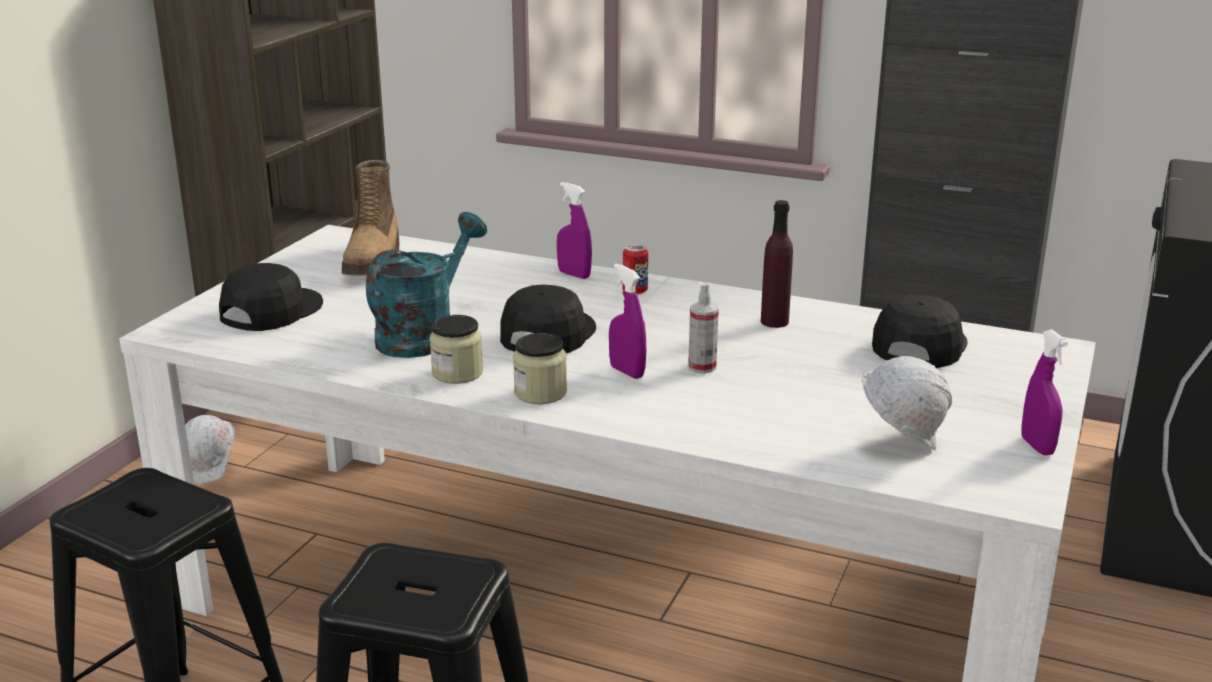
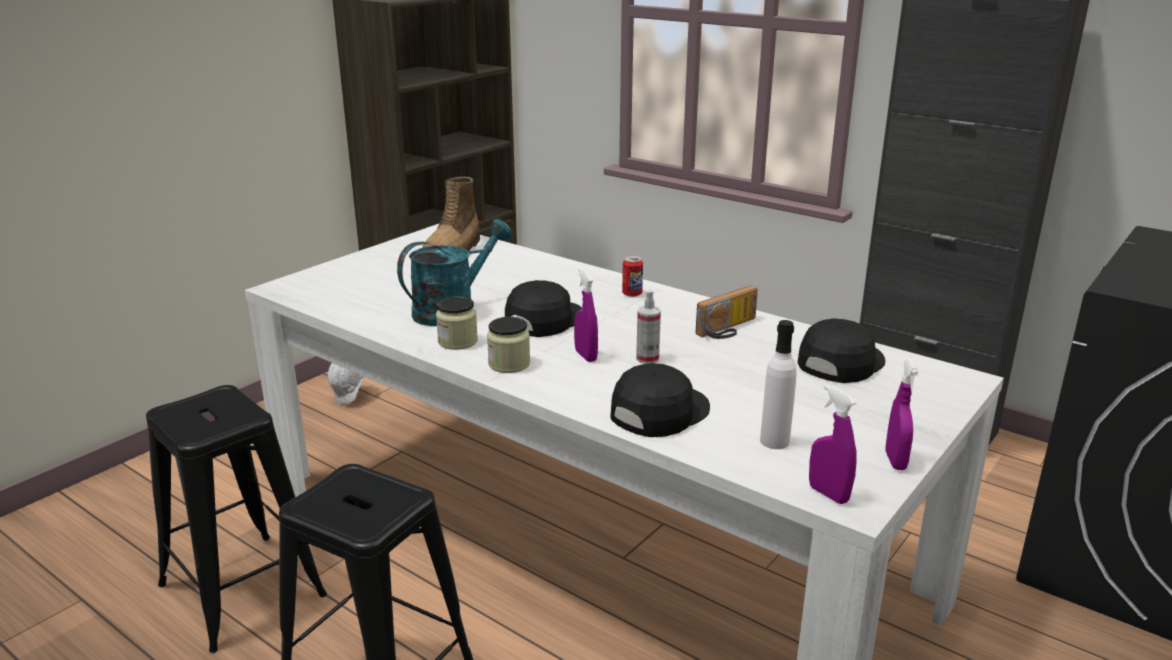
camera: 15 degrees right, 0 degrees up
(271, 310) = (357, 281): black cap -> black cap (659, 411)
(574, 275) = (593, 277): purple spray bottle -> purple spray bottle (828, 494)
(774, 322) = (729, 329): purple bottle -> radio
(900, 442) = (774, 441): white hard hat -> white bottle

